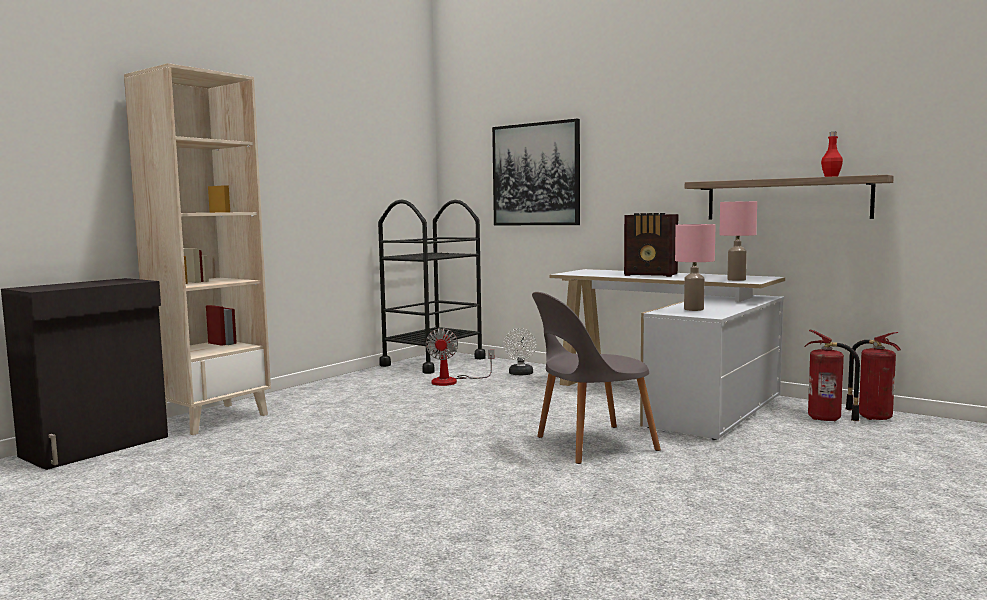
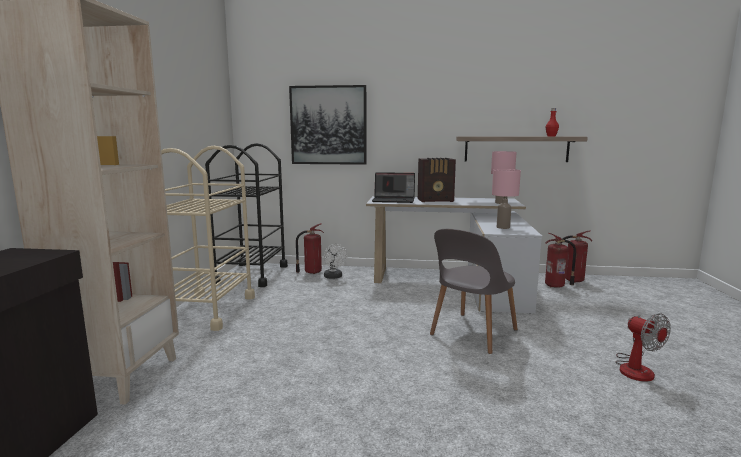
camera: 30 degrees left, 5 degrees up
(344, 385) = (207, 310): none -> beige cart
(452, 381) = (293, 291): fan -> fan (635, 367)
(502, 367) = (311, 272): none -> fire extinguisher
(596, 273) = (394, 200): none -> laptop

